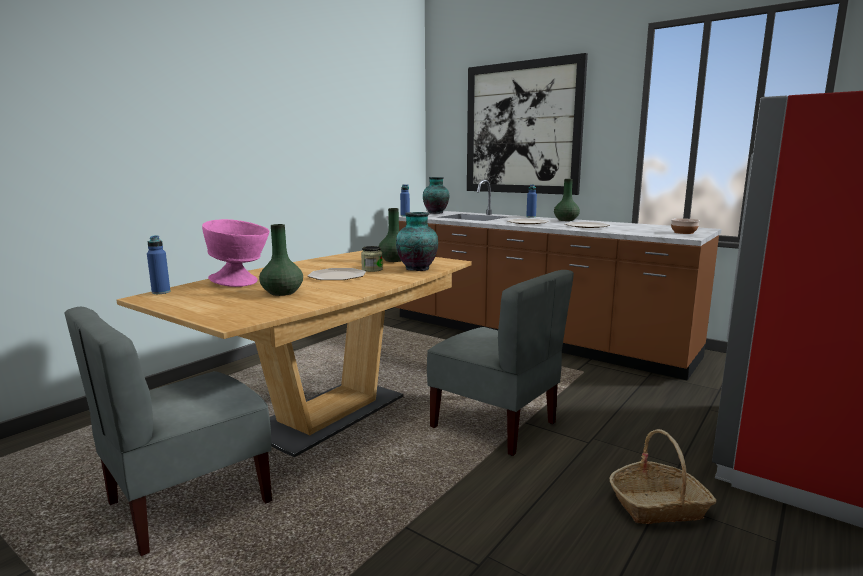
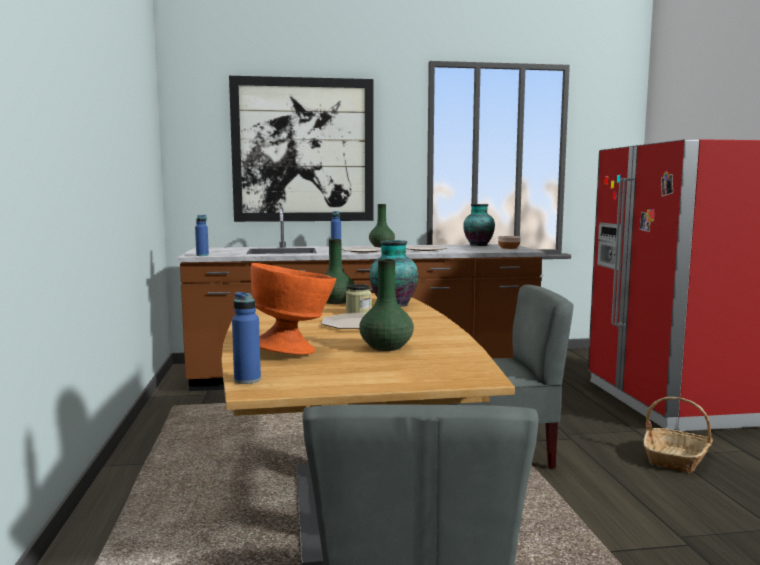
camera: 45 degrees left, 5 degrees down
(241, 283) = (295, 350): pink bowl -> orange bowl
(436, 213) = (218, 250): vase -> vase (478, 245)

